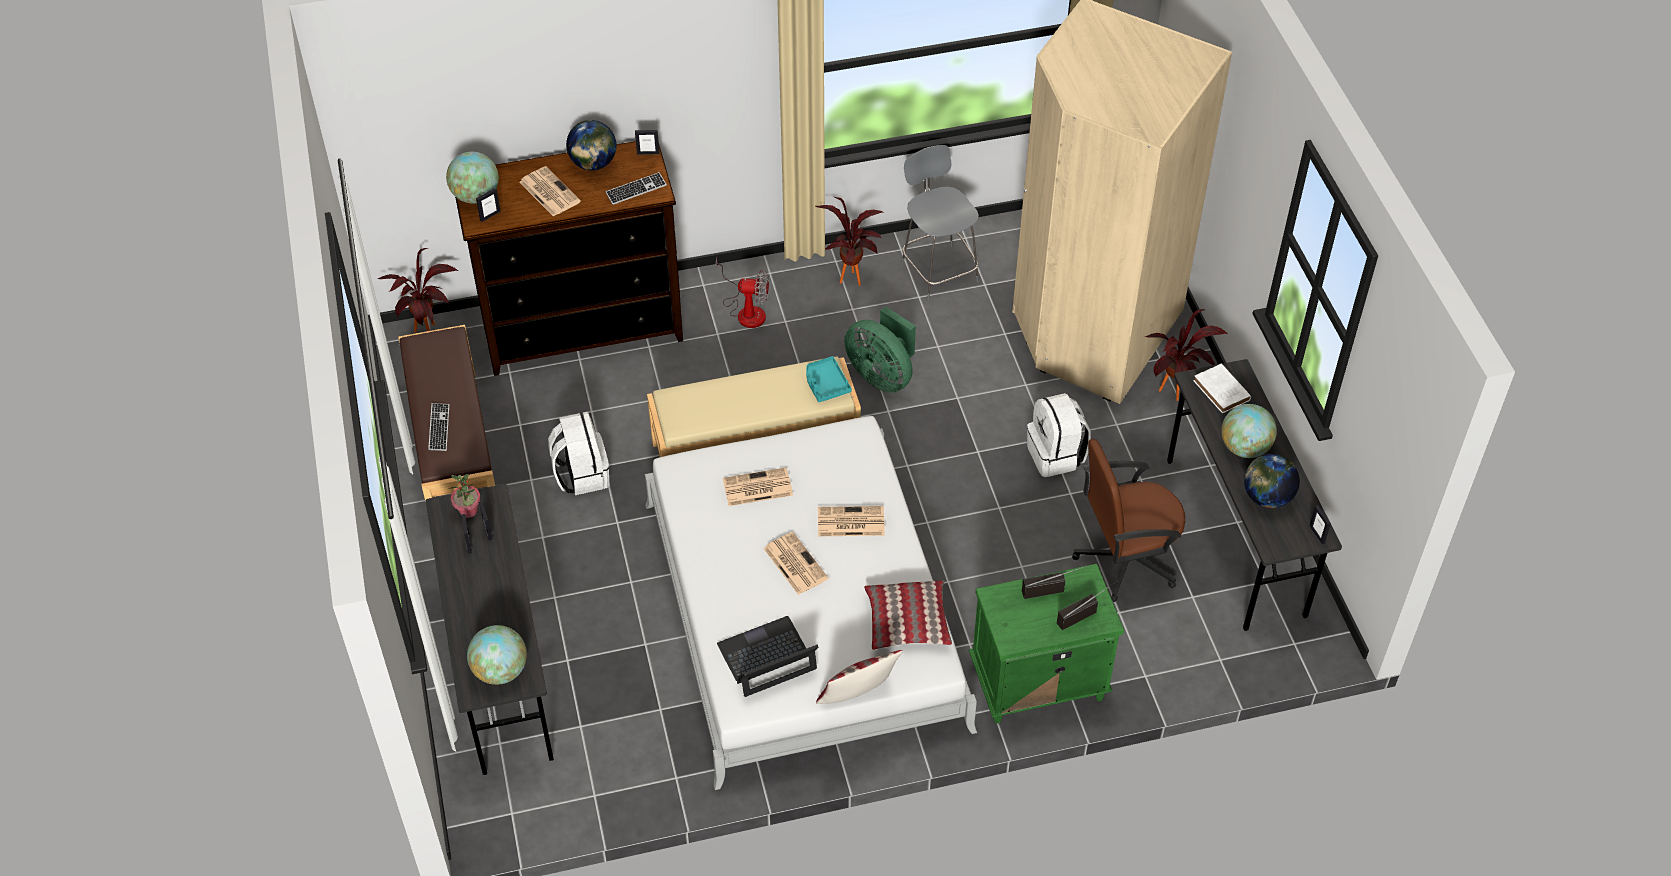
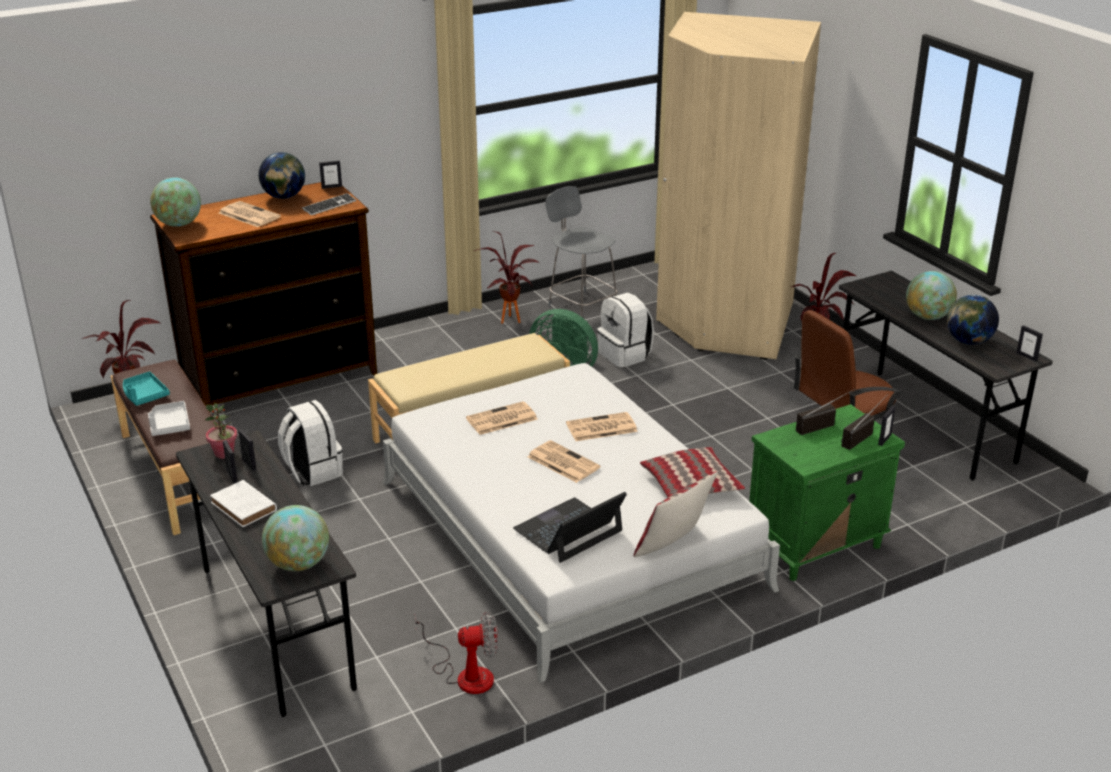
camera: 15 degrees left, 20 degrees down
(439, 428) = (169, 425): keyboard -> white tray
(490, 215) = (196, 233): picture frame -> picture frame (884, 439)
(746, 310) = (426, 349): fan -> fan (465, 674)
(826, 384) = (533, 349): turquoise tray -> turquoise tray (144, 395)
(1056, 456) = (741, 397): white backpack -> white backpack (625, 355)
(1222, 392) = (885, 289): white book -> white book (245, 507)

